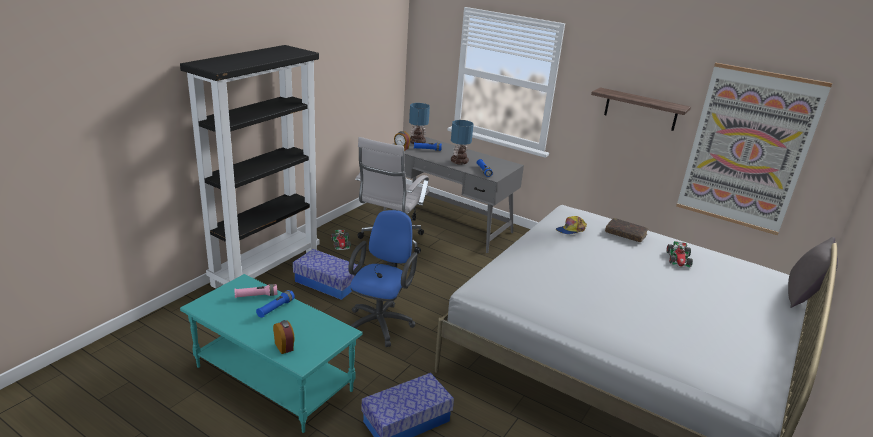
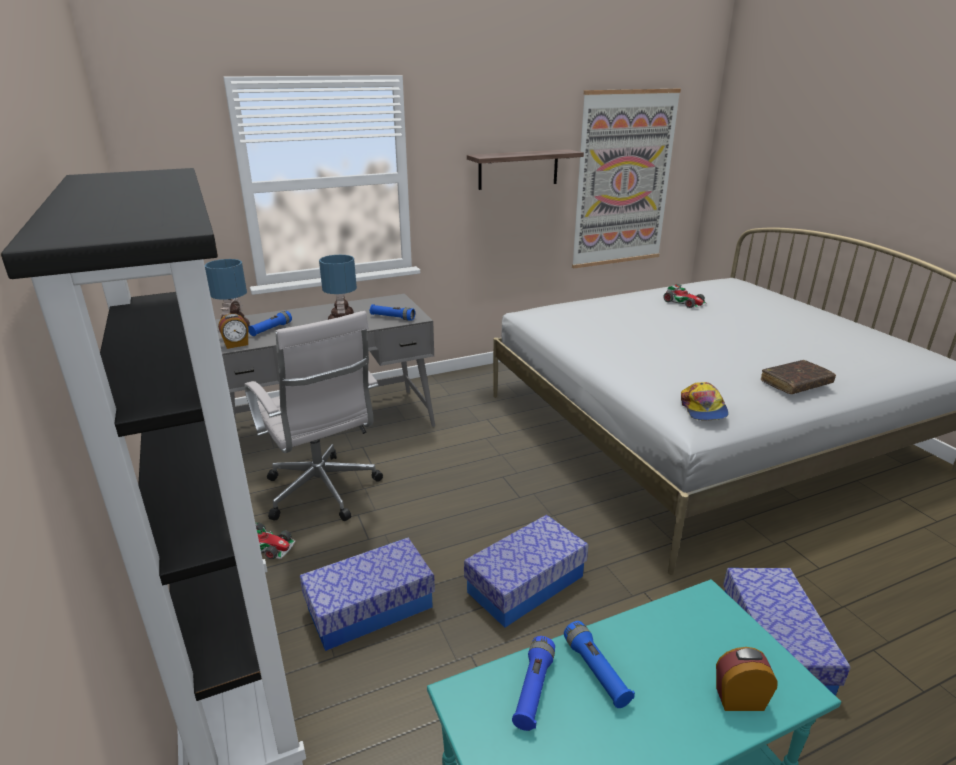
camera: 55 degrees left, 0 degrees up
(256, 296) = (533, 690): pink flashlight -> blue flashlight
(381, 322) = (525, 584): blue office chair -> storage box
(571, 230) = (587, 325): cap -> cap (703, 409)
(625, 234) = (616, 305): brown book -> brown book (795, 383)
(802, 296) = (766, 286): grey pillow -> none

